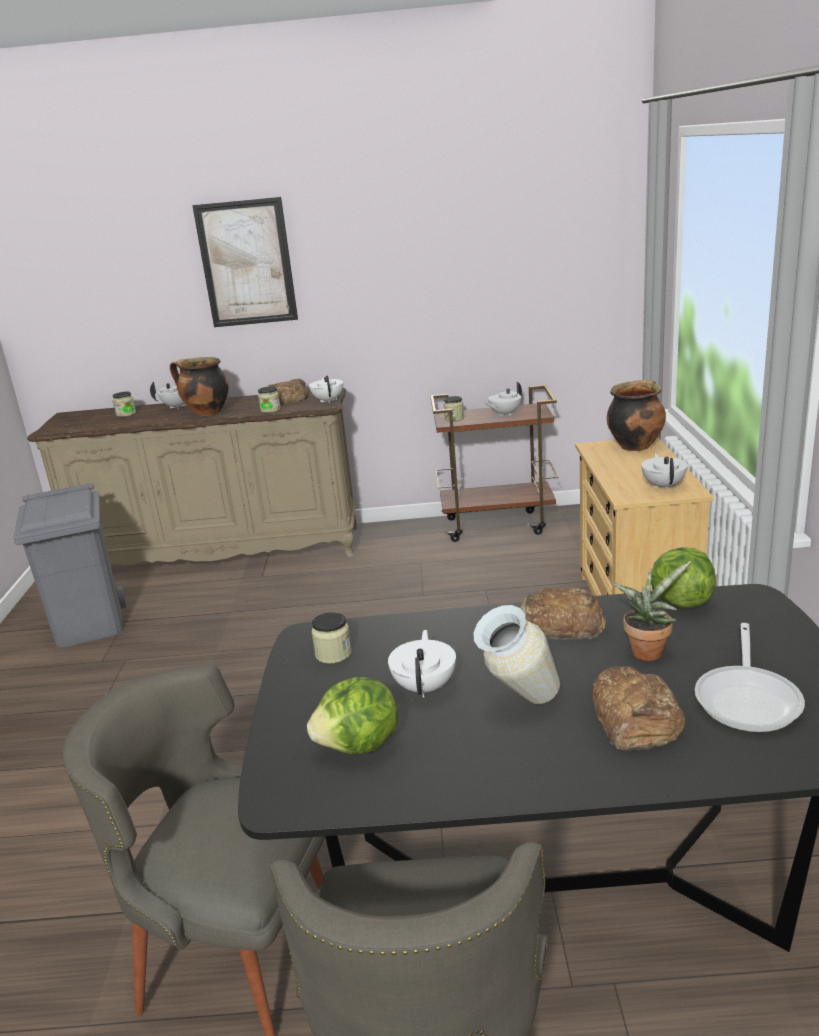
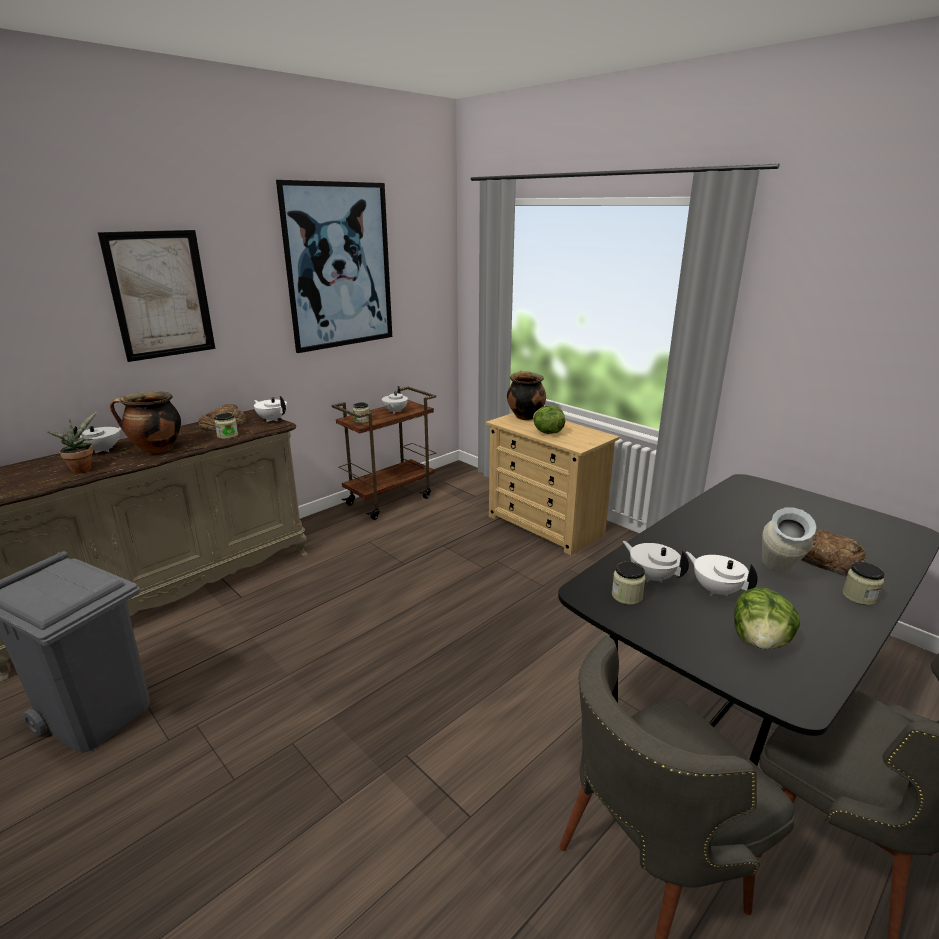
camera: 45 degrees left, 0 degrees up
(126, 414) = (43, 468): jar -> jar (859, 596)
(452, 229) = (339, 266): none -> picture
(561, 623) = (701, 525): bread -> none
(648, 650) = (763, 523): potted plant -> potted plant (82, 468)
(663, 486) = (585, 436): white teapot -> white teapot (652, 577)
(680, 601) = (725, 493): lettuce -> lettuce (547, 432)
(748, 699) = (840, 529): frying pan -> none

